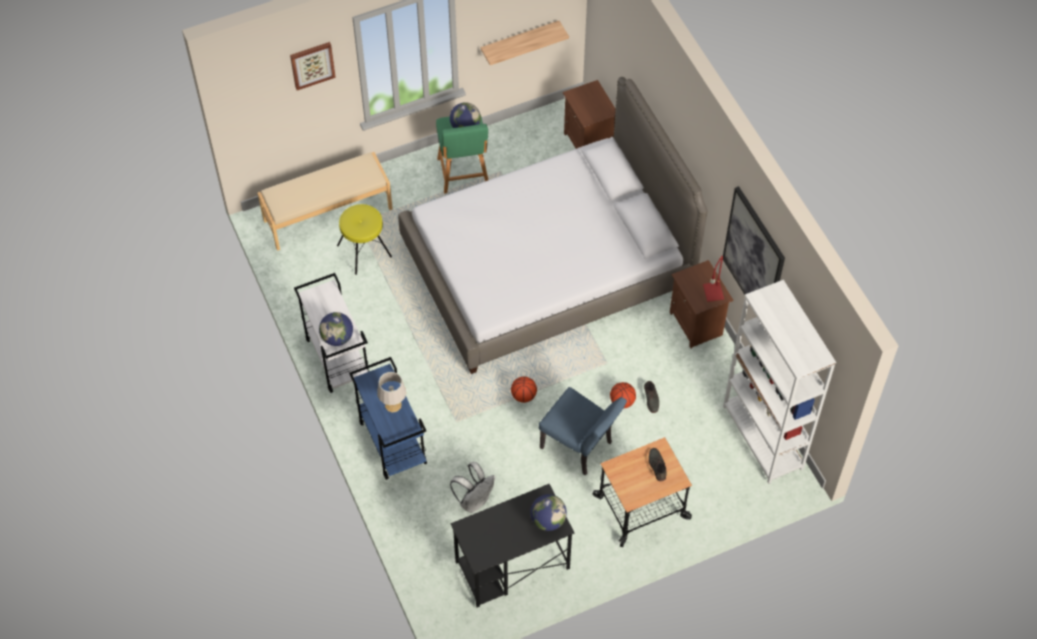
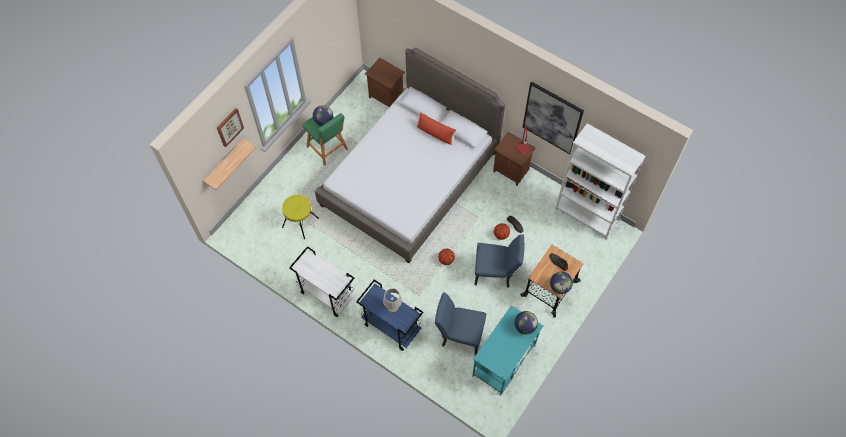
camera: 30 degrees left, 5 degrees up
(327, 214) = (264, 211): beige bench -> none
(337, 338) = (333, 284): globe -> globe (559, 287)
(474, 500) = (459, 335): white backpack -> blue chair
(511, 566) = (503, 361): black desk -> turquoise desk
(520, 42) = (330, 55): shelf -> shelf (225, 163)
(605, 215) = (435, 133): none -> red pillow

